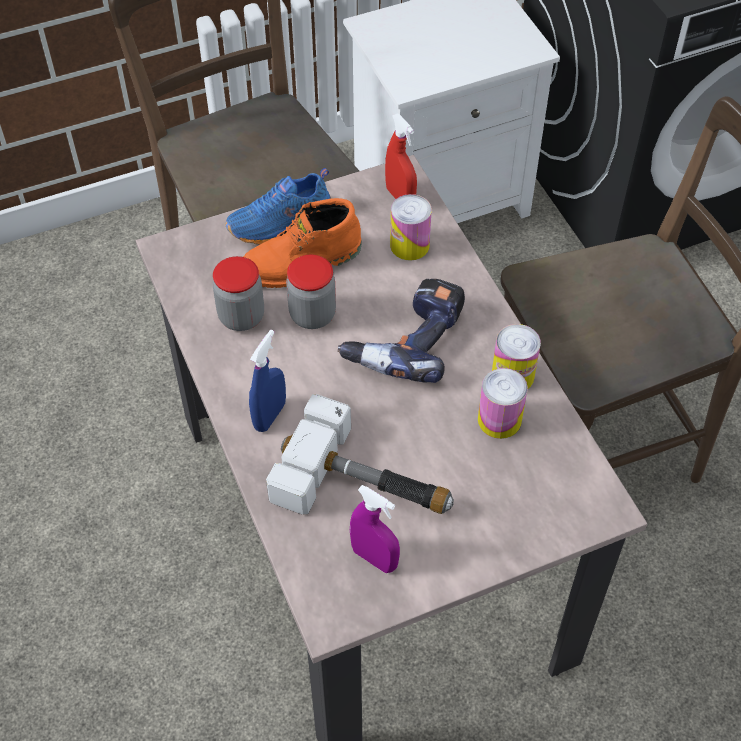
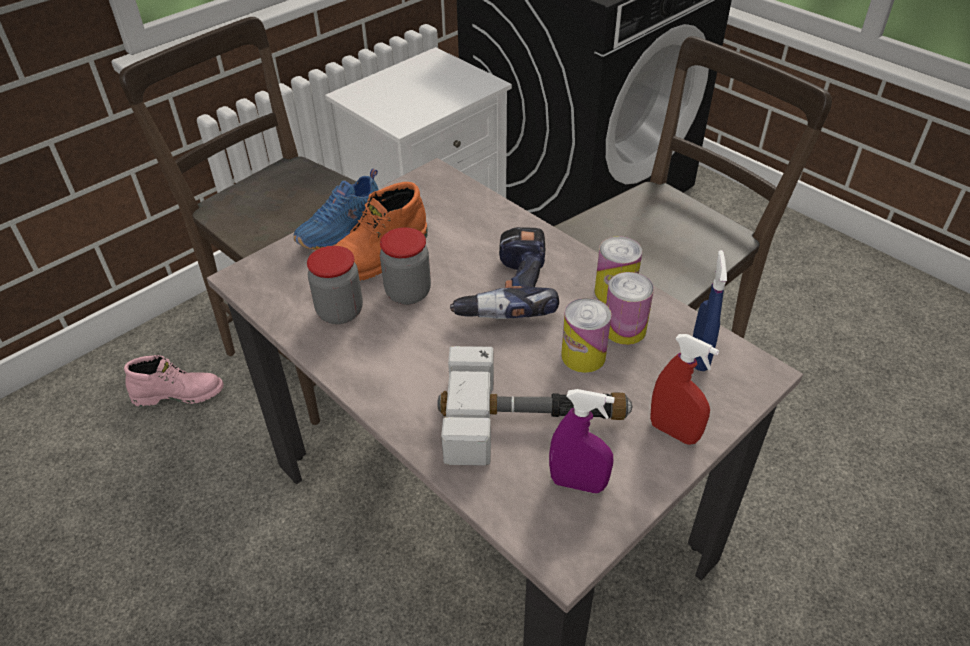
camera: 20 degrees left, 10 degrees down
(115, 307) = (179, 393): none -> pink boot
(270, 416) = (407, 387): blue spray bottle -> blue spray bottle (699, 356)
(400, 197) = (442, 188): red spray bottle -> red spray bottle (673, 432)
(409, 245) = (469, 219): can -> can (583, 356)

